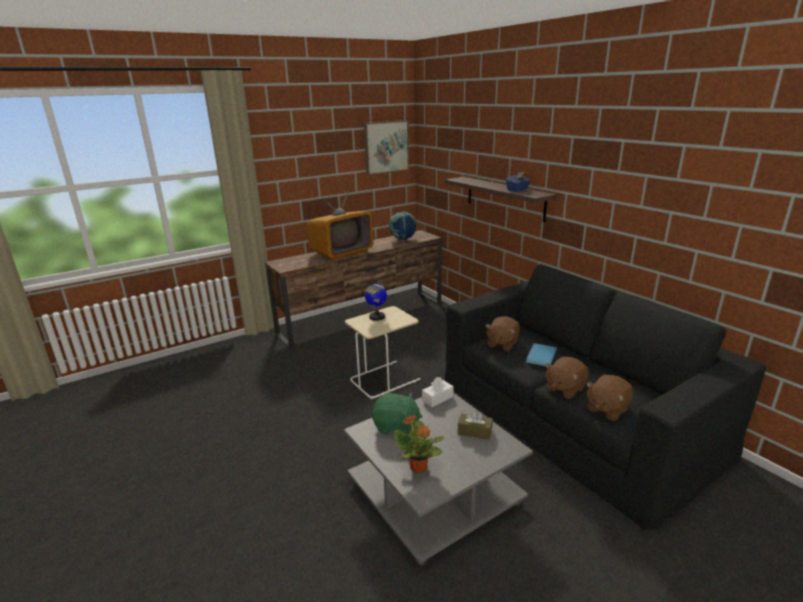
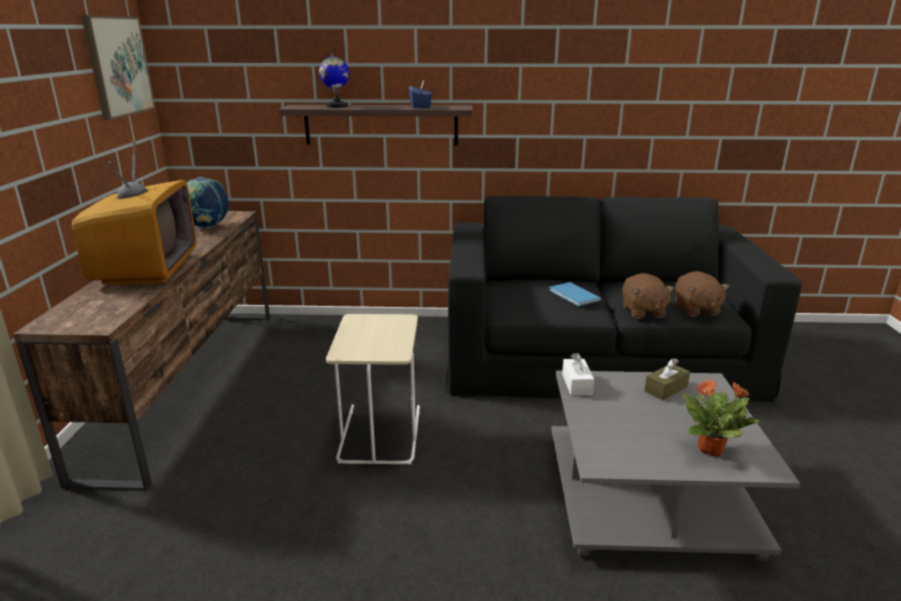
camera: 55 degrees left, 0 degrees up
(377, 317) = (359, 335): globe -> globe (336, 106)
(396, 426) = (612, 434): green plush toy -> none
(502, 343) = (521, 302): brown plush toy -> none

